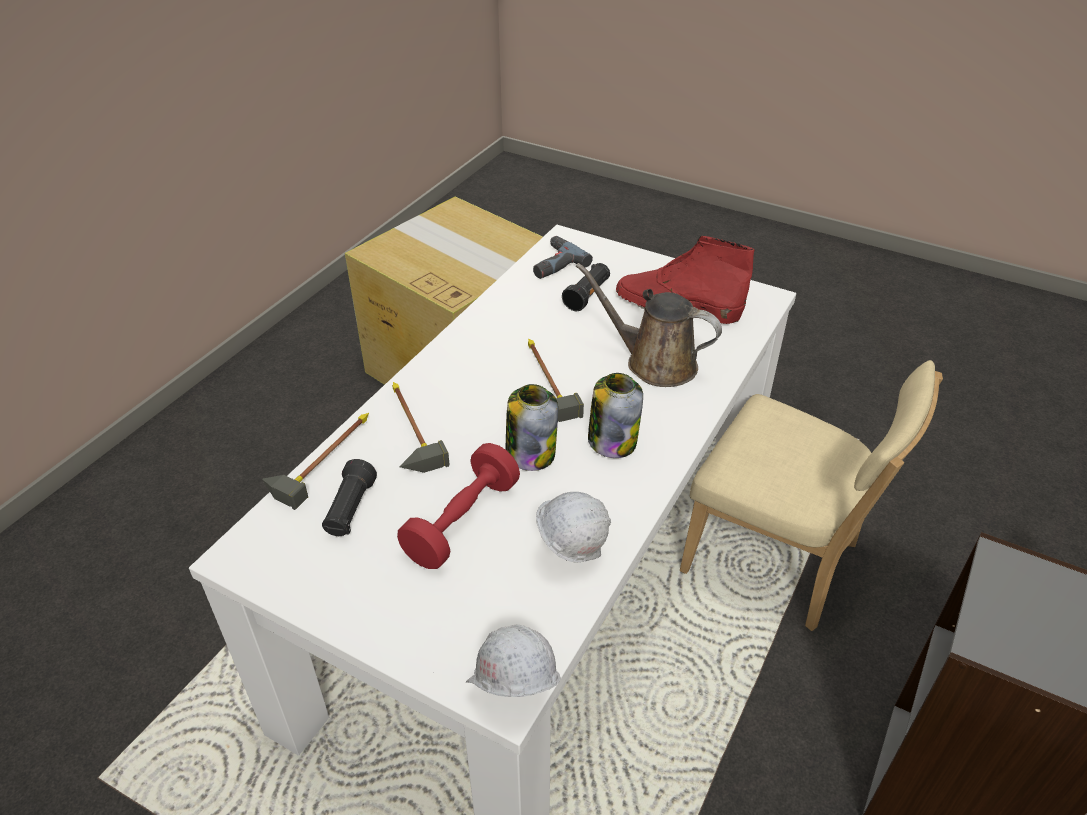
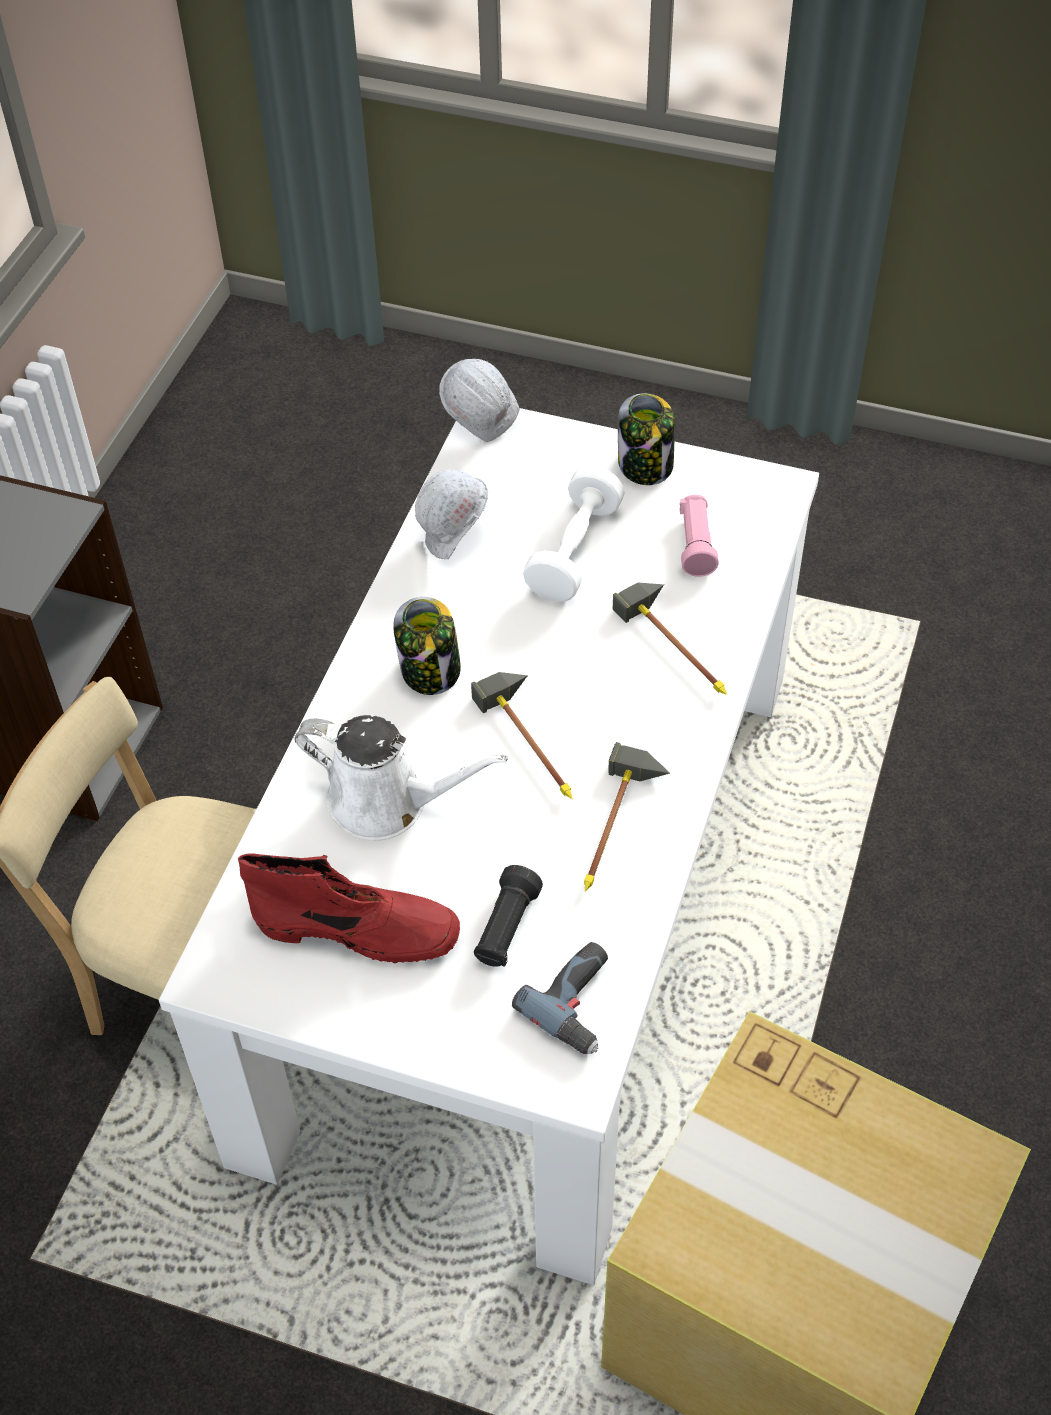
camera: 170 degrees right, 10 degrees up
(322, 457) = (760, 597): hammer -> hammer (619, 830)
(350, 510) = (696, 545): black flashlight -> pink flashlight
(462, 521) = (574, 552): red dumbbell -> white dumbbell
(530, 452) = (524, 640): jar -> jar (646, 465)
(654, 363) = (387, 802): brown watering can -> white watering can

